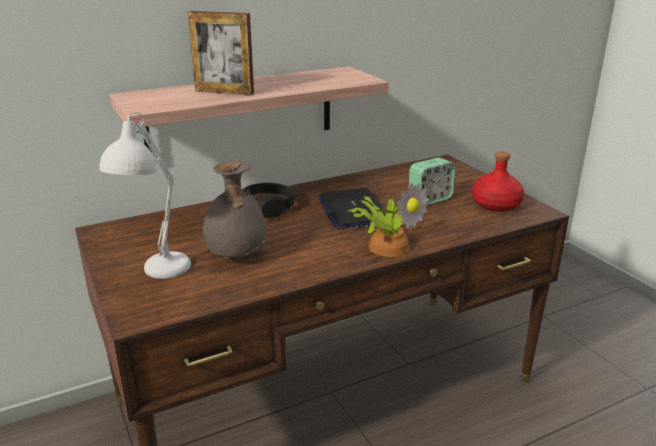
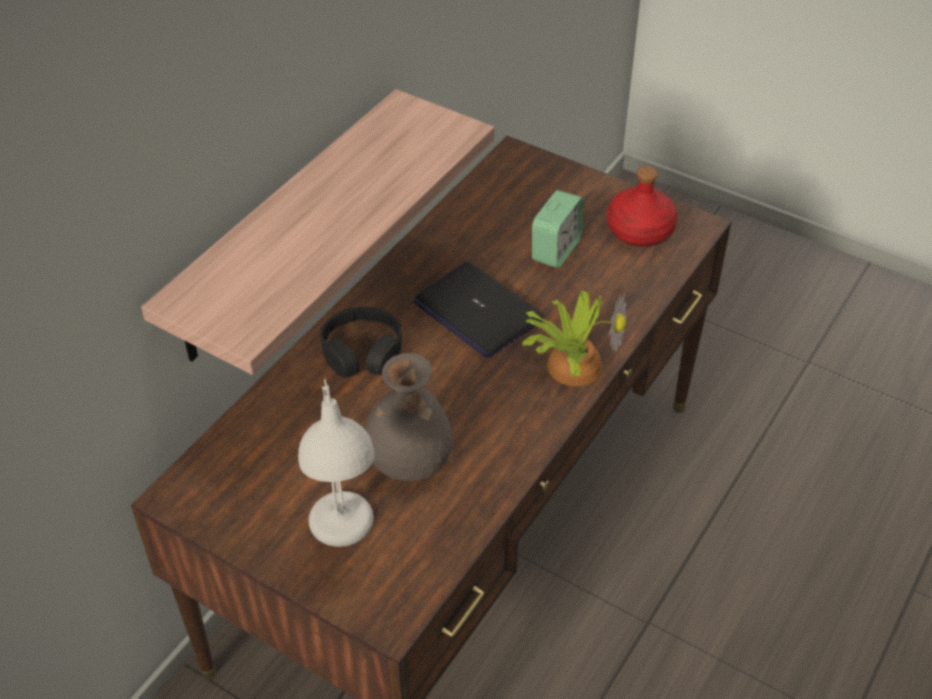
camera: 30 degrees left, 20 degrees up
(224, 92) = (306, 239): picture frame -> none

